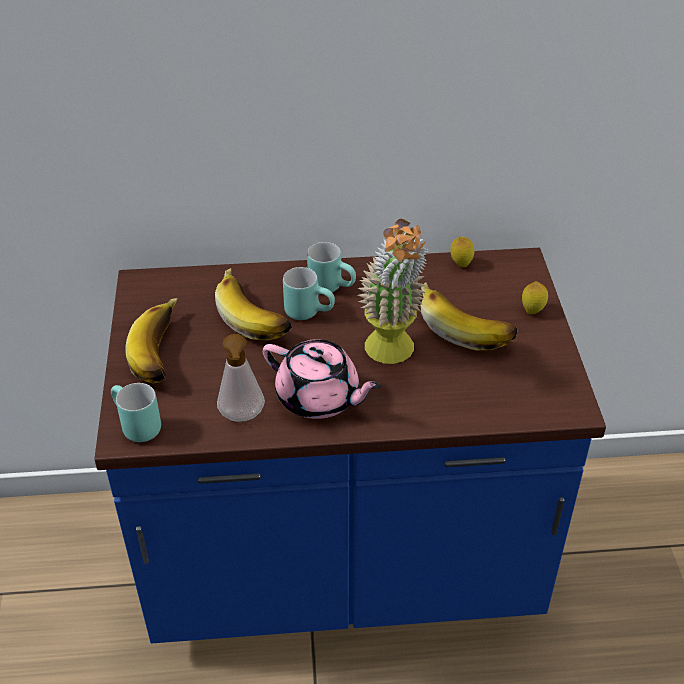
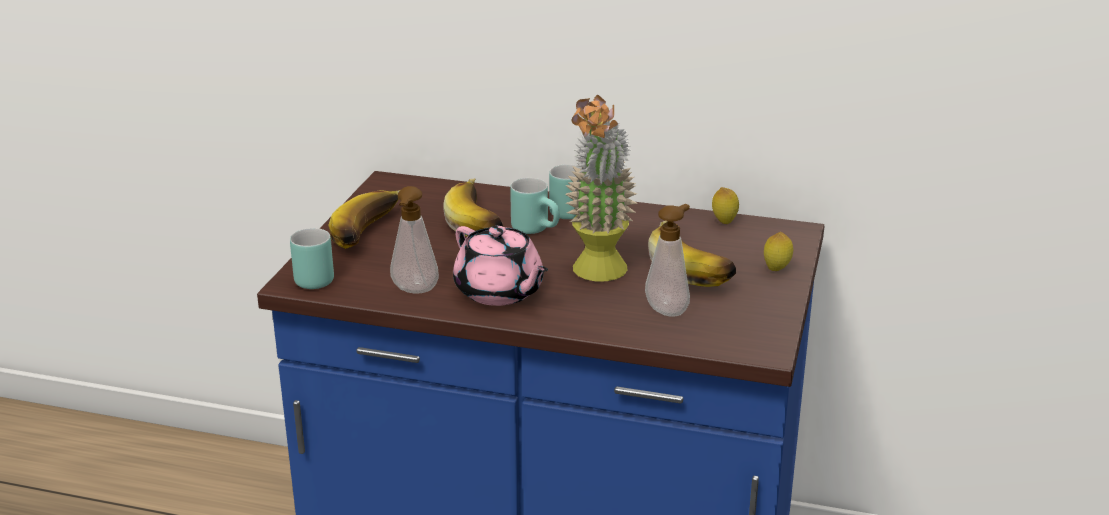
camera: 20 degrees right, 15 degrees down
(472, 381) = (669, 309): none -> soap dispenser

